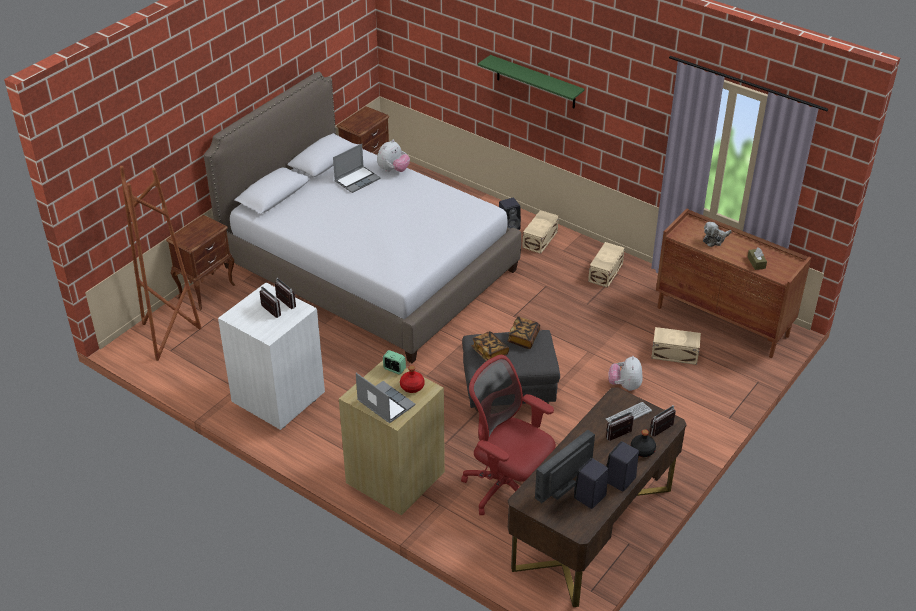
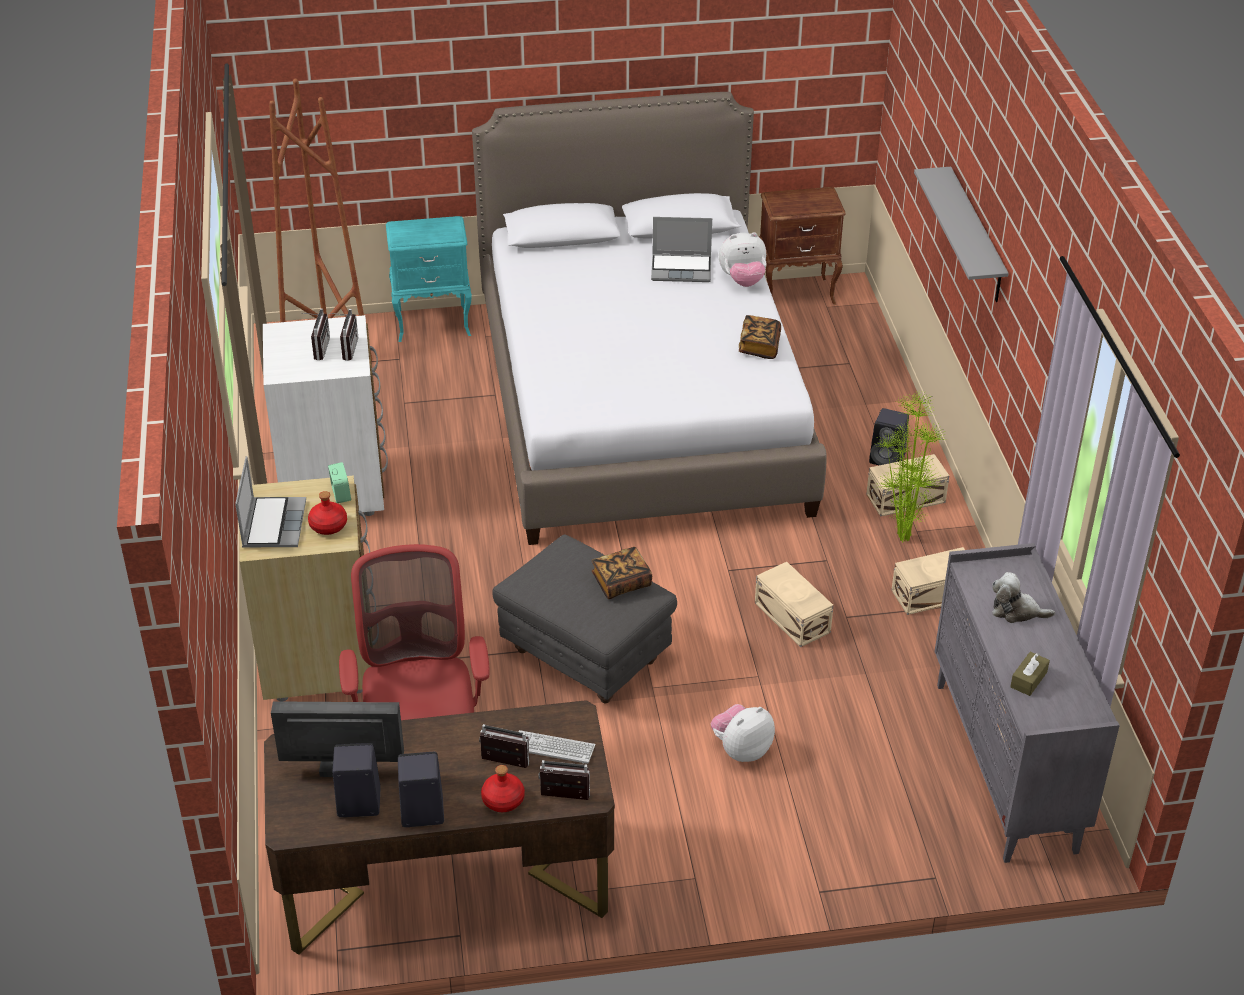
camera: 45 degrees right, 0 degrees up
(206, 291) = (433, 325): brown nightstand -> turquoise nightstand
(490, 352) = (557, 571): book -> book (759, 346)
(536, 82) = (976, 236): green shelf -> grey shelf
(562, 257) = (901, 539): none -> potted plant
(642, 450) = (503, 799): black bottle -> red bottle
(675, 354) = (870, 760): beige storage box -> beige storage box (792, 618)
(723, 322) = (1005, 767): brown cabinet -> grey cabinet

